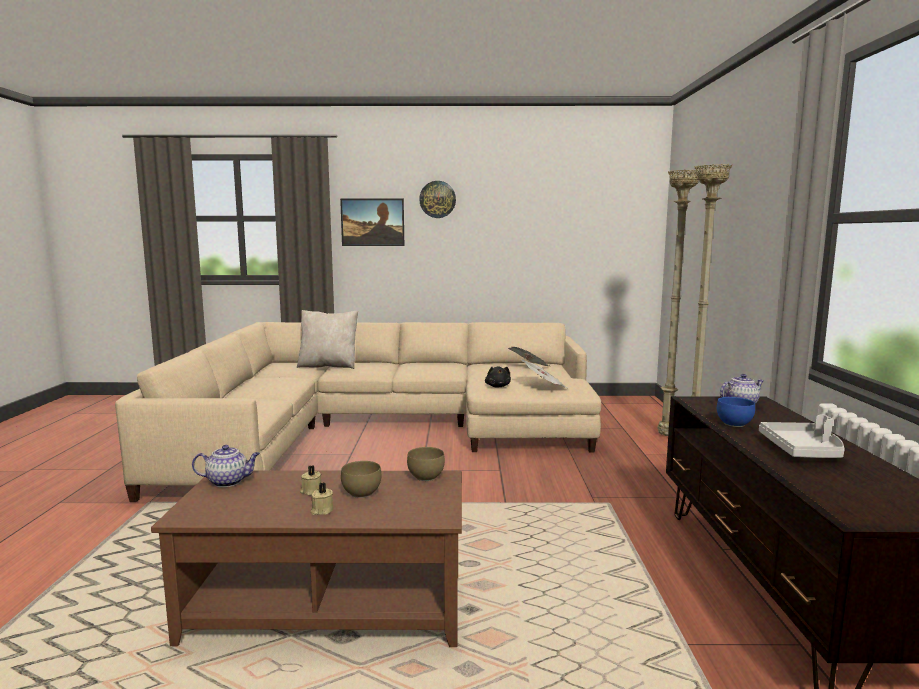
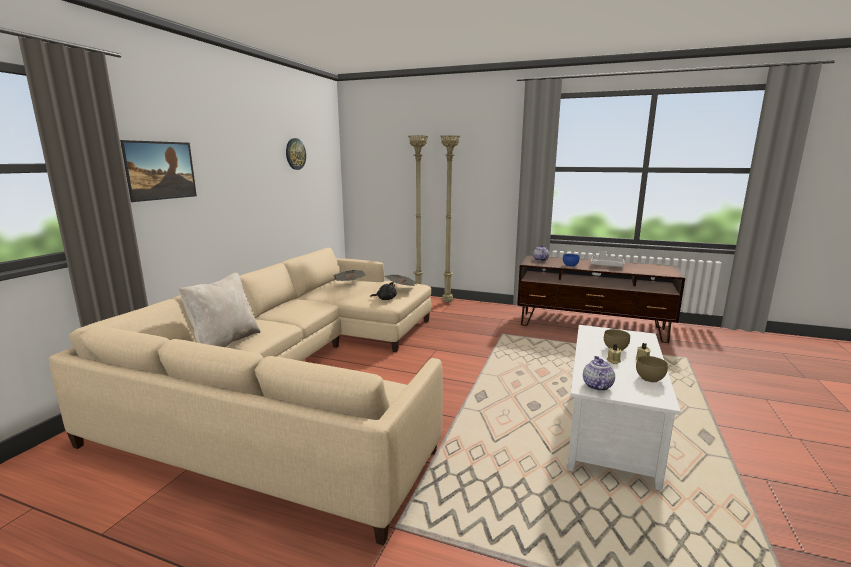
camera: 70 degrees left, 5 degrees up
(328, 607) = (609, 428): brown coffee table -> white coffee table
(427, 477) = (590, 332): brown bowl -> brown bowl (650, 378)
(437, 199) = (217, 144): wall clock -> wall clock (295, 154)

